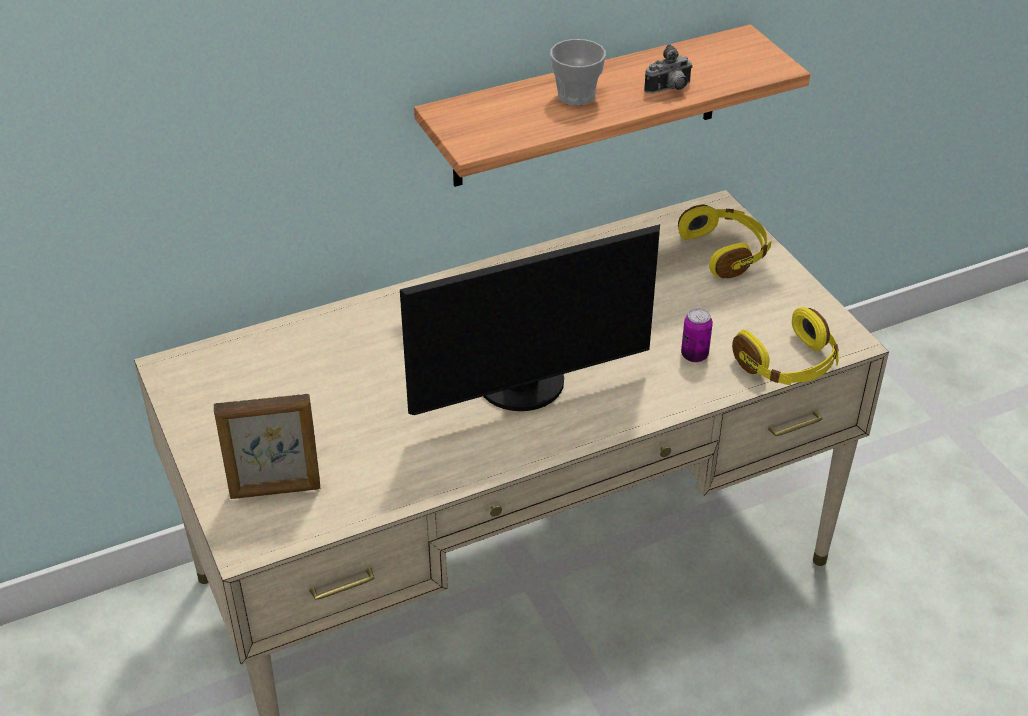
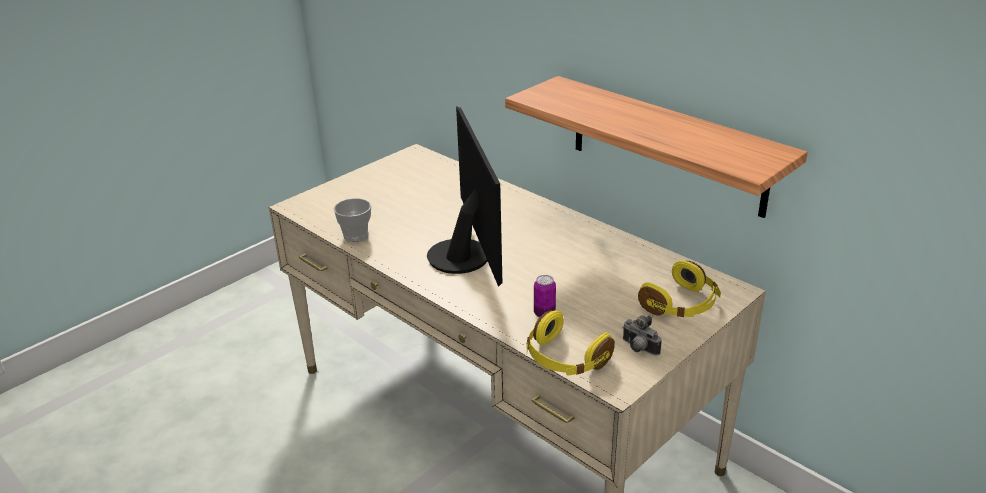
camera: 70 degrees right, 10 degrees down
(275, 491) = (336, 203): picture frame -> none
(525, 387) = (465, 255): monitor -> monitor turned 150 degrees counterclockwise
(576, 96) = (620, 112): cup -> cup (356, 235)
(669, 89) = (665, 138): camera -> camera (638, 349)

